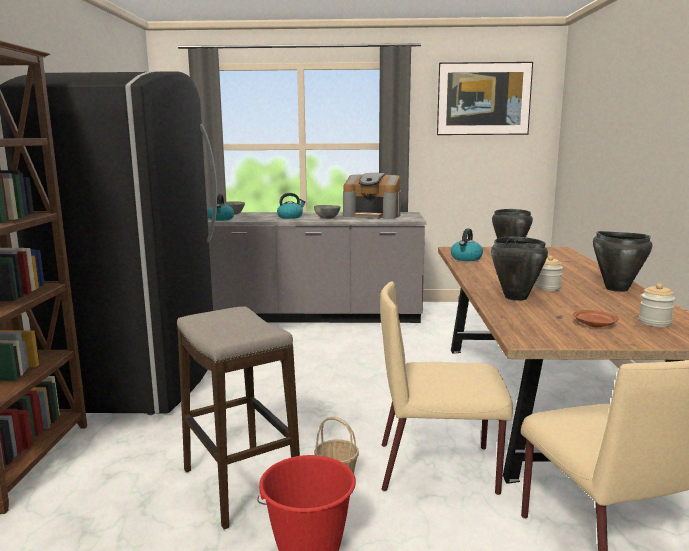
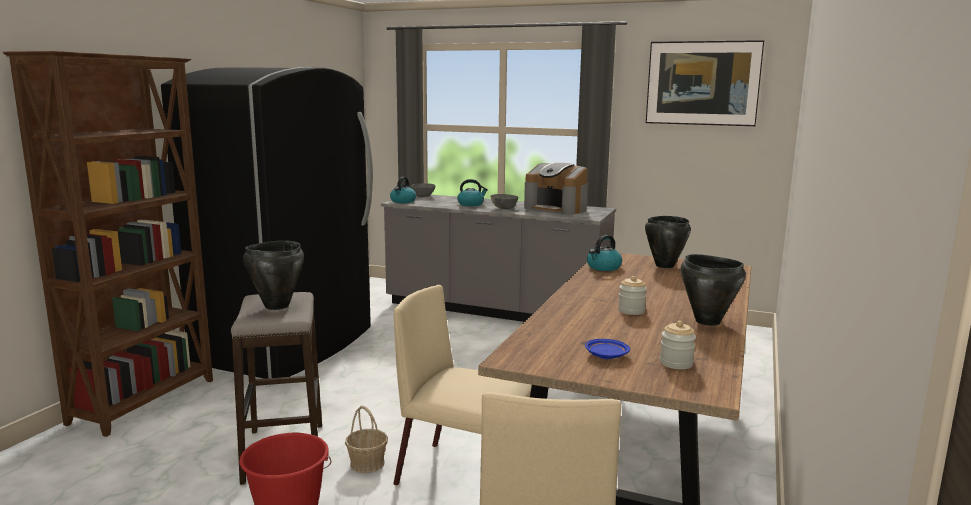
camera: 20 degrees right, 0 degrees up
(515, 297) = (577, 316): black cooking pot -> black cooking pot (276, 306)
(594, 324) = (606, 355): brown plate -> blue plate

